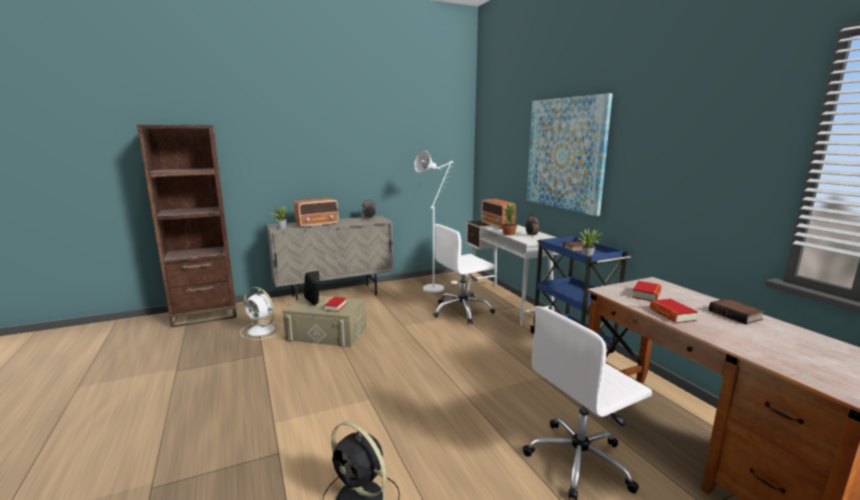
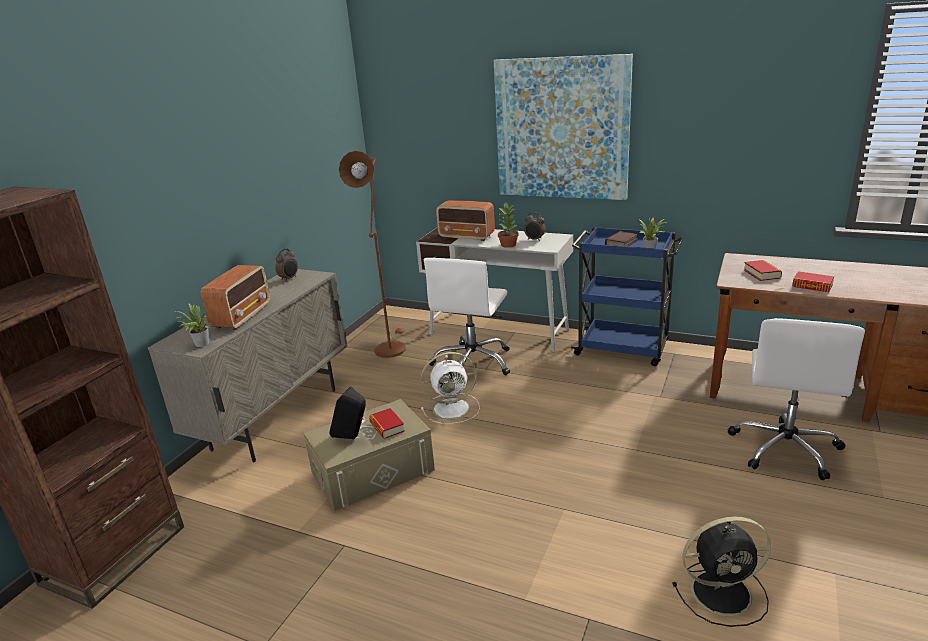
camera: 40 degrees left, 10 degrees up
(262, 330) = (273, 519): white fan -> white fan (453, 408)
(436, 287) = (390, 347): white floor lamp -> brown floor lamp
(736, 315) = (838, 269): book -> none

